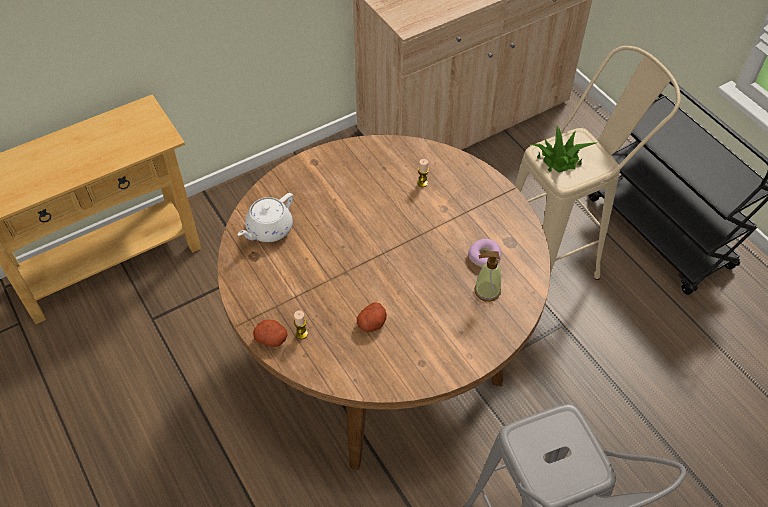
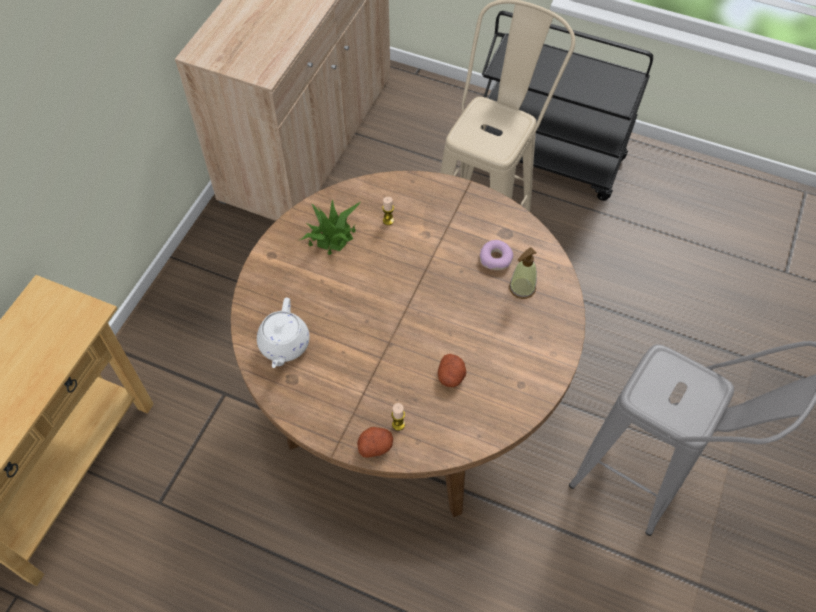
camera: 35 degrees left, 5 degrees up
(559, 158) = (481, 135): potted plant -> potted plant (331, 235)

